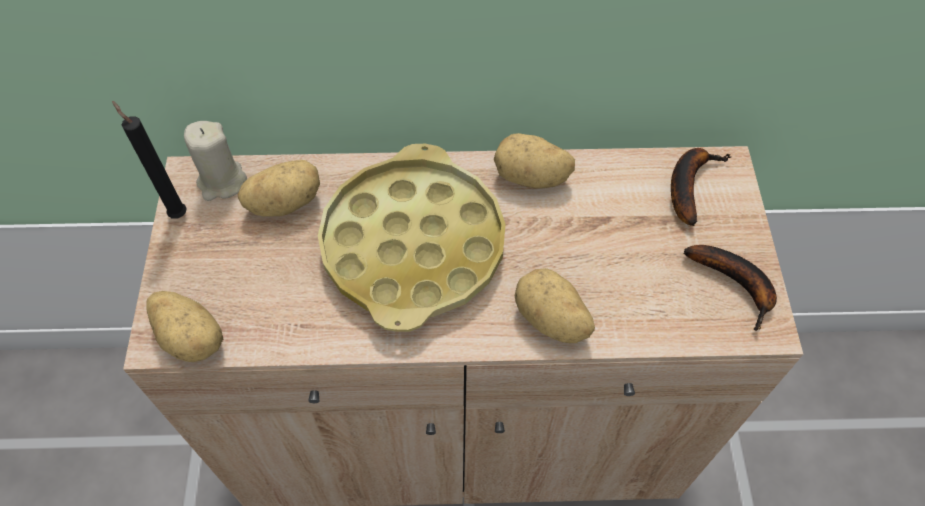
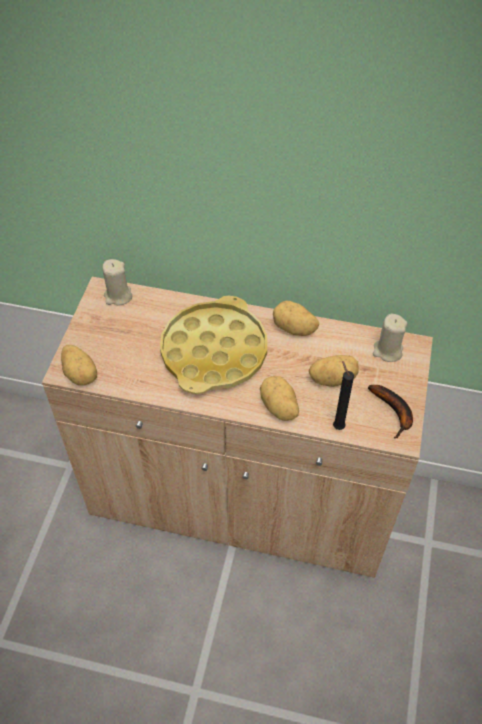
camera: 15 degrees right, 5 degrees down
(177, 213) = (89, 308): black candle -> black candle (337, 425)
(285, 201) = (149, 313): potato -> potato (332, 378)
(689, 183) = (387, 351): banana -> beige candle

